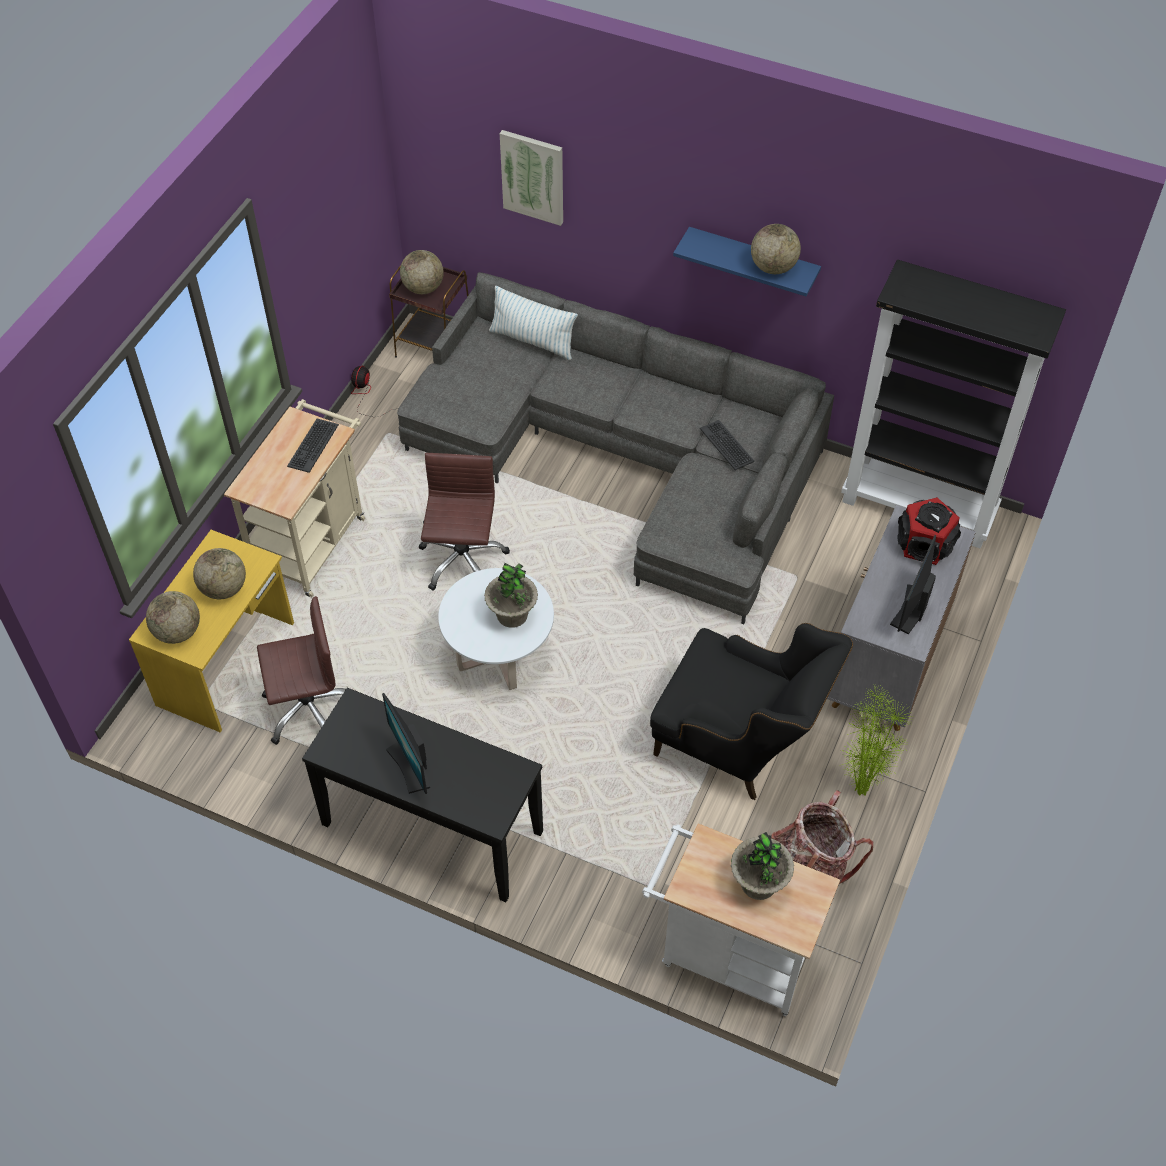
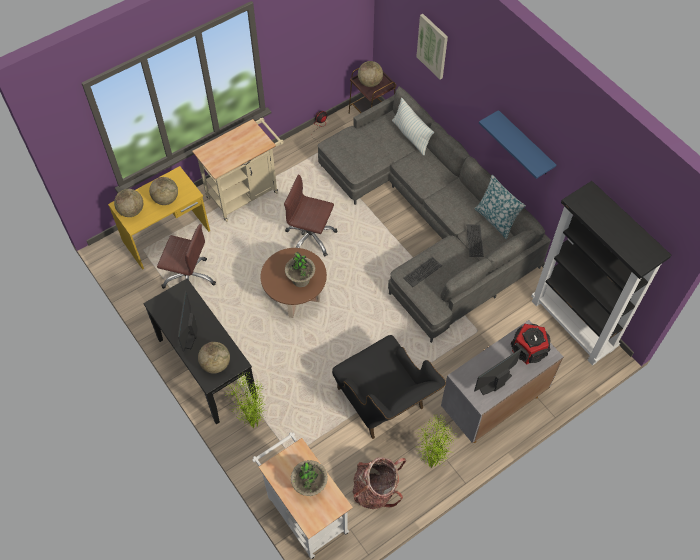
camera: 30 degrees right, 5 degrees up
(312, 445) = (249, 144): keyboard -> keyboard (422, 271)
(462, 560) = (310, 238): brown office chair -> brown office chair turned 105 degrees counterclockwise
(499, 656) = (295, 297): white coffee table -> brown coffee table
(563, 870) = (253, 423): none -> potted plant
(736, 403) = (496, 219): none -> pillow
(773, 267) = (528, 154): globe -> globe (215, 364)

